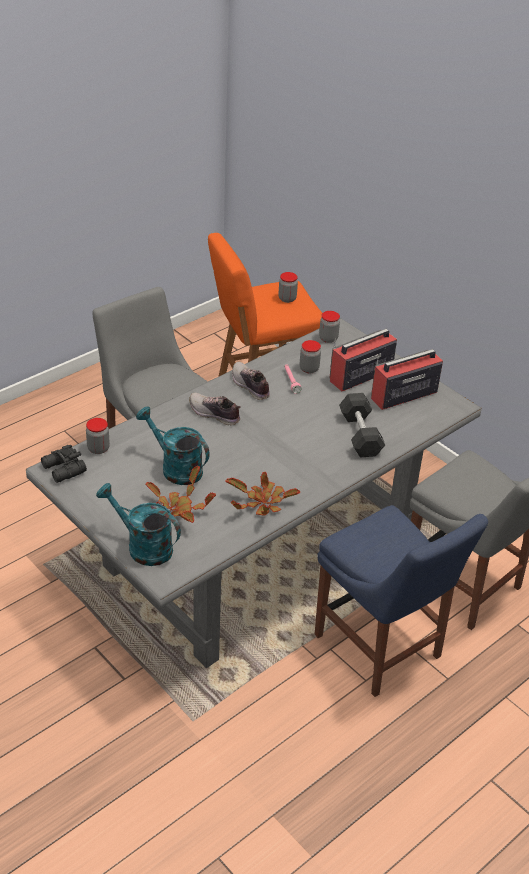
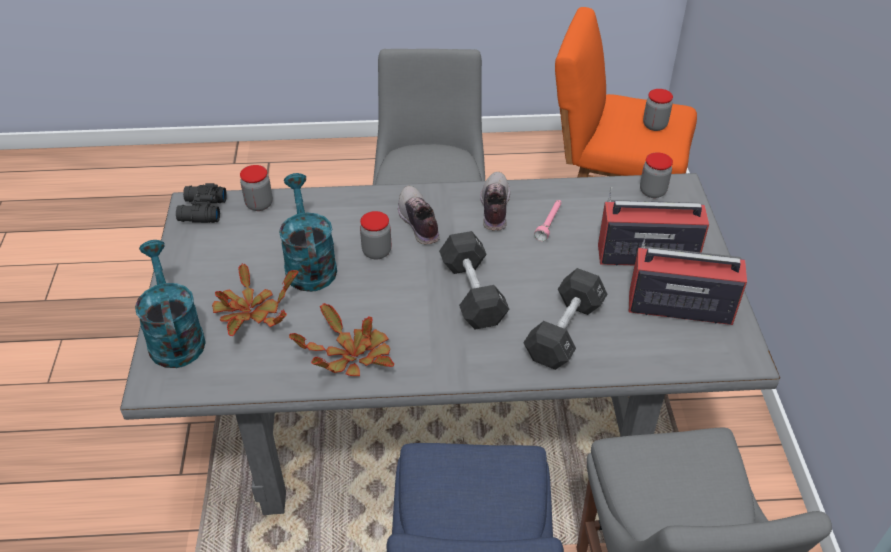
camera: 40 degrees right, 5 degrees up
(290, 438) = (472, 293): none -> black dumbbell
(309, 369) = (588, 218): jar -> jar (377, 252)

